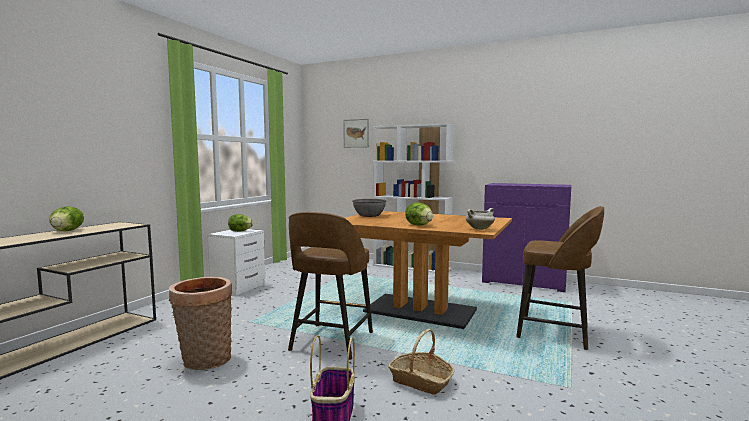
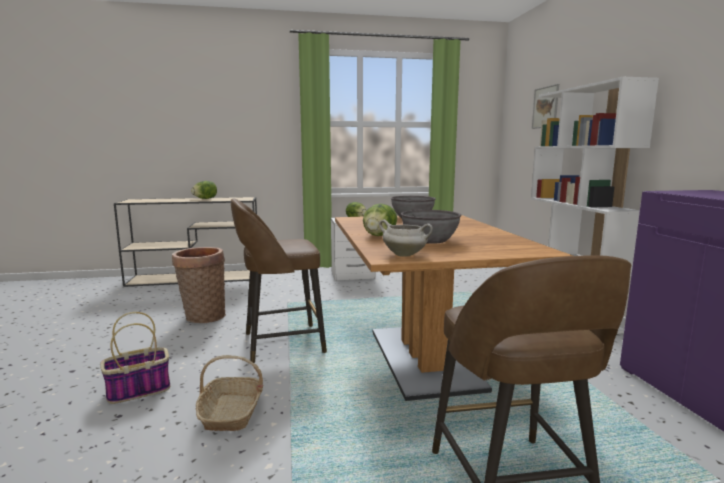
camera: 55 degrees right, 5 degrees up
(447, 222) = (429, 240): none -> grey bowl

